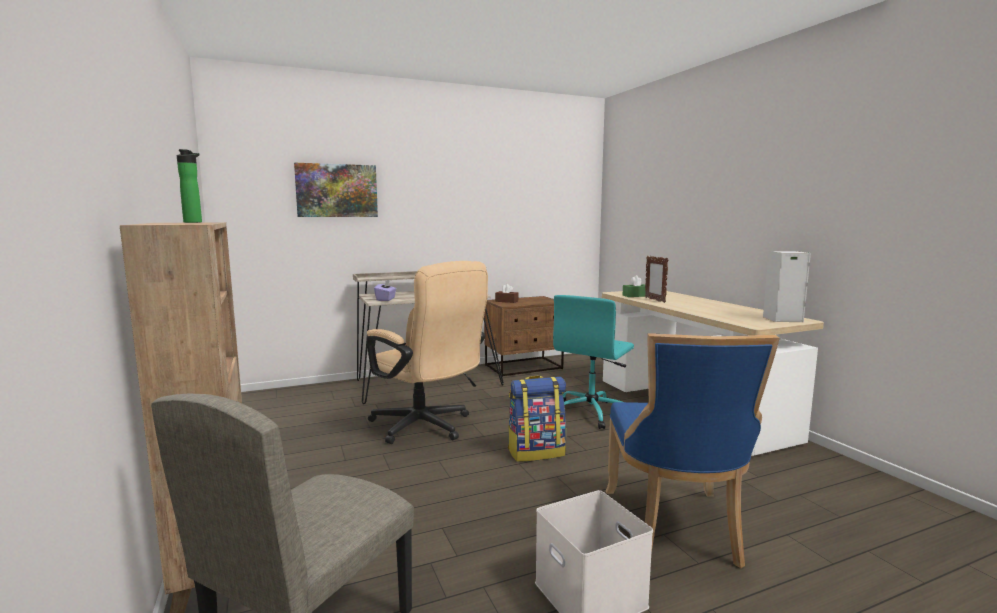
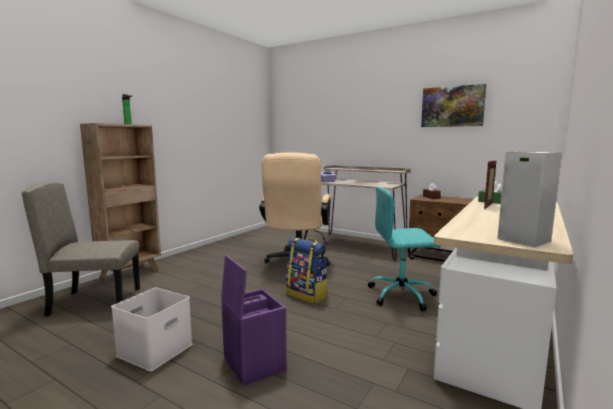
camera: 55 degrees right, 0 degrees up
(337, 190) = (327, 112): picture -> picture (452, 106)
(675, 529) = (252, 363): blue chair -> purple storage box

